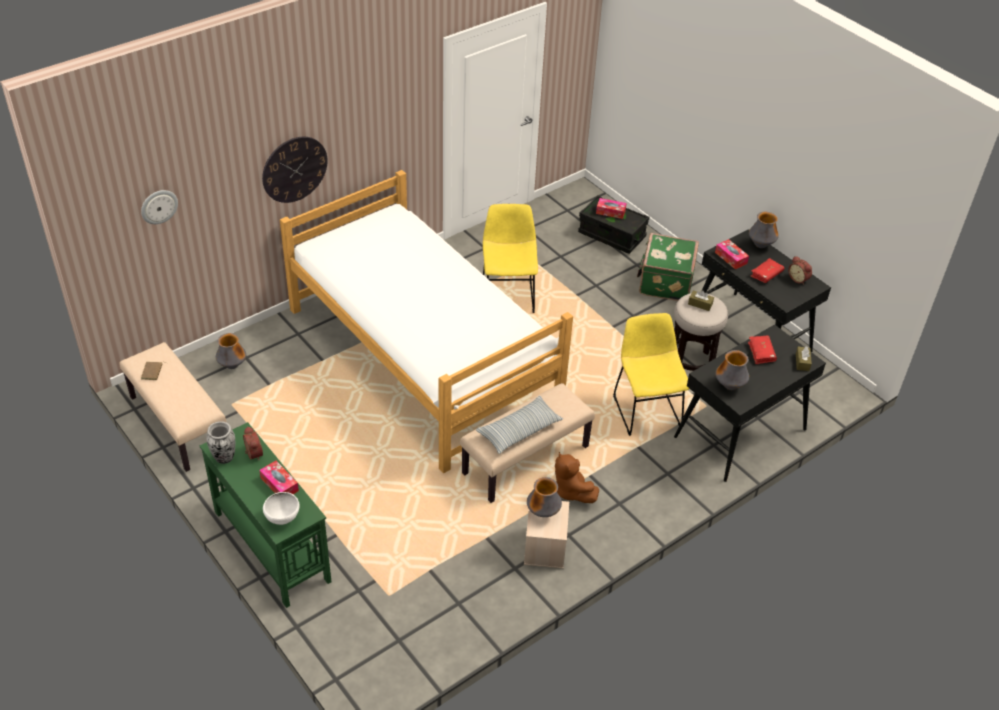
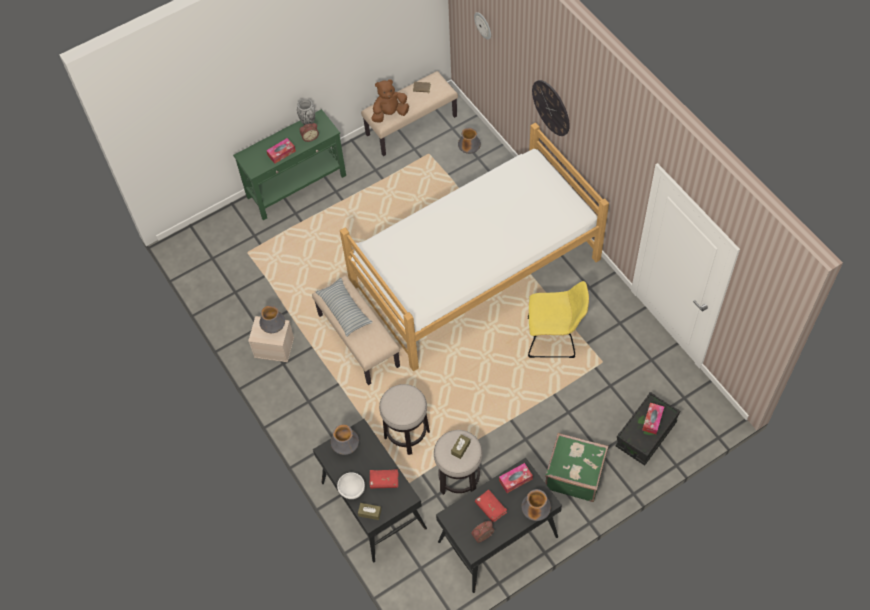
camera: 100 degrees right, 15 degrees up
(283, 518) = (252, 157): white bowl -> white bowl (352, 491)
(571, 491) = (324, 369): brown plush toy -> brown plush toy (389, 114)
(645, 409) = (407, 433): yellow chair -> stool

